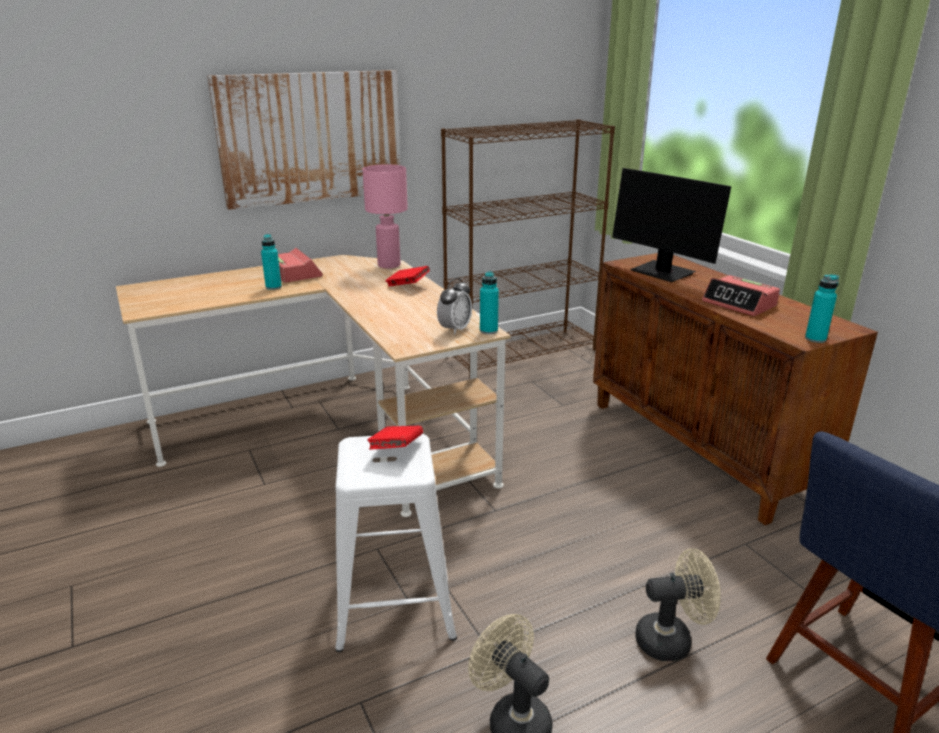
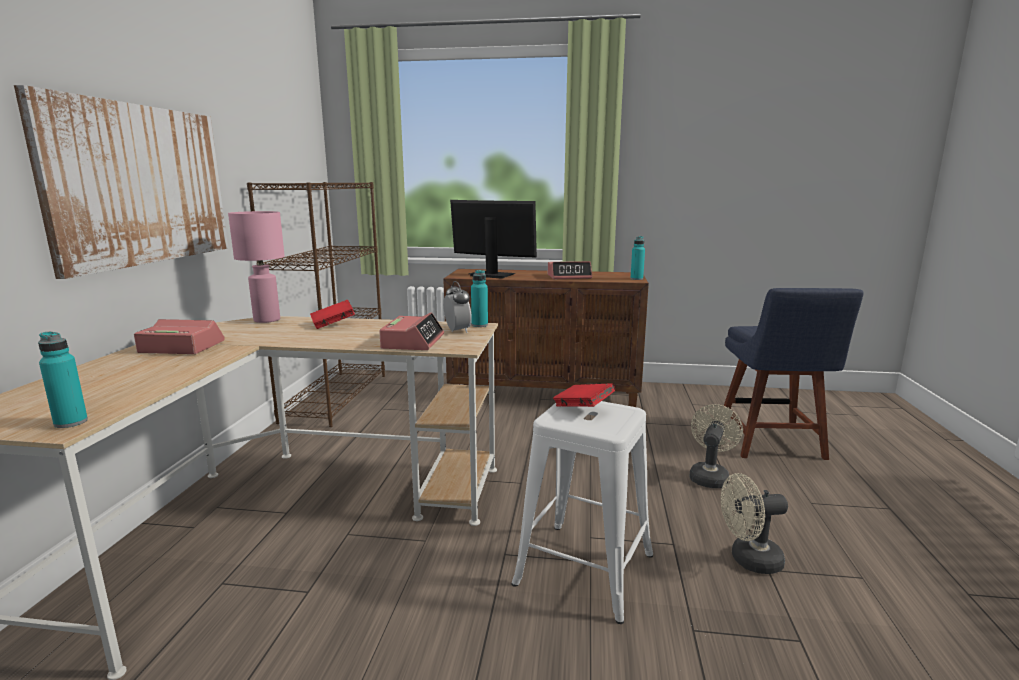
camera: 55 degrees left, 10 degrees down
(273, 287) = (193, 360): turquoise bottle -> turquoise bottle (71, 422)
(398, 326) = (413, 342): none -> alarm clock
(662, 272) = (491, 275): monitor -> monitor turned 150 degrees counterclockwise

